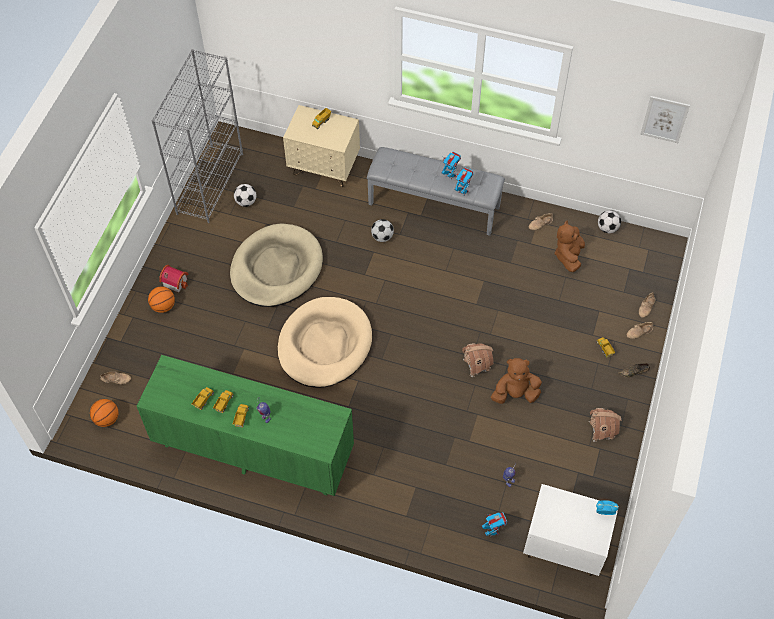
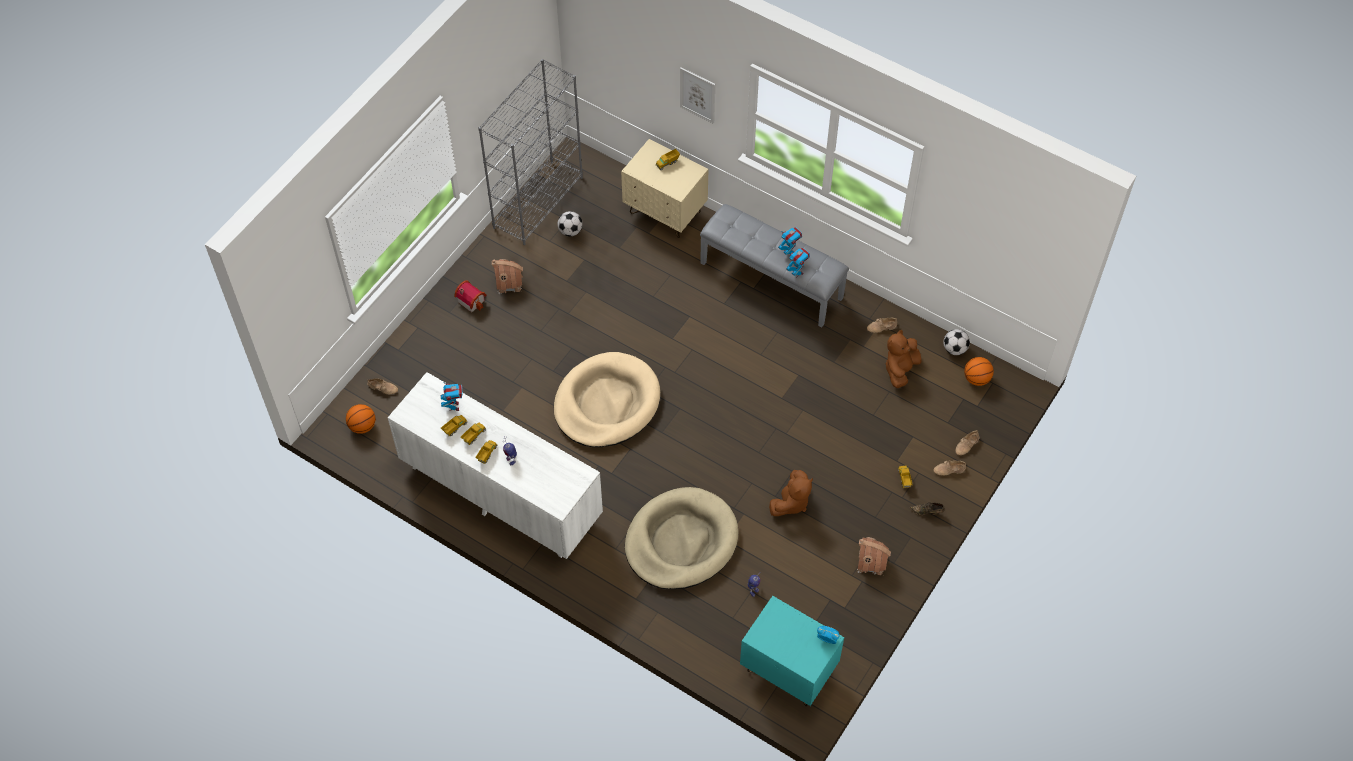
camera: 15 degrees right, 0 degrees up
(163, 306) = (452, 323): basketball -> basketball (976, 379)
(253, 449) = (500, 492): green dresser -> white dresser
(276, 268) = (581, 310): beige dog bed -> beige dog bed (681, 541)
(382, 237) = (704, 302): football -> none
(477, 364) = (761, 462): toy house -> toy house (509, 283)
(493, 531) = (720, 636): toy robot -> toy robot (454, 406)
(515, 394) = (791, 502): brown plush toy -> brown plush toy turned 120 degrees clockwise
(563, 547) = (788, 671): white nightstand -> turquoise nightstand
(664, 119) = (1014, 244): picture -> picture (697, 95)

